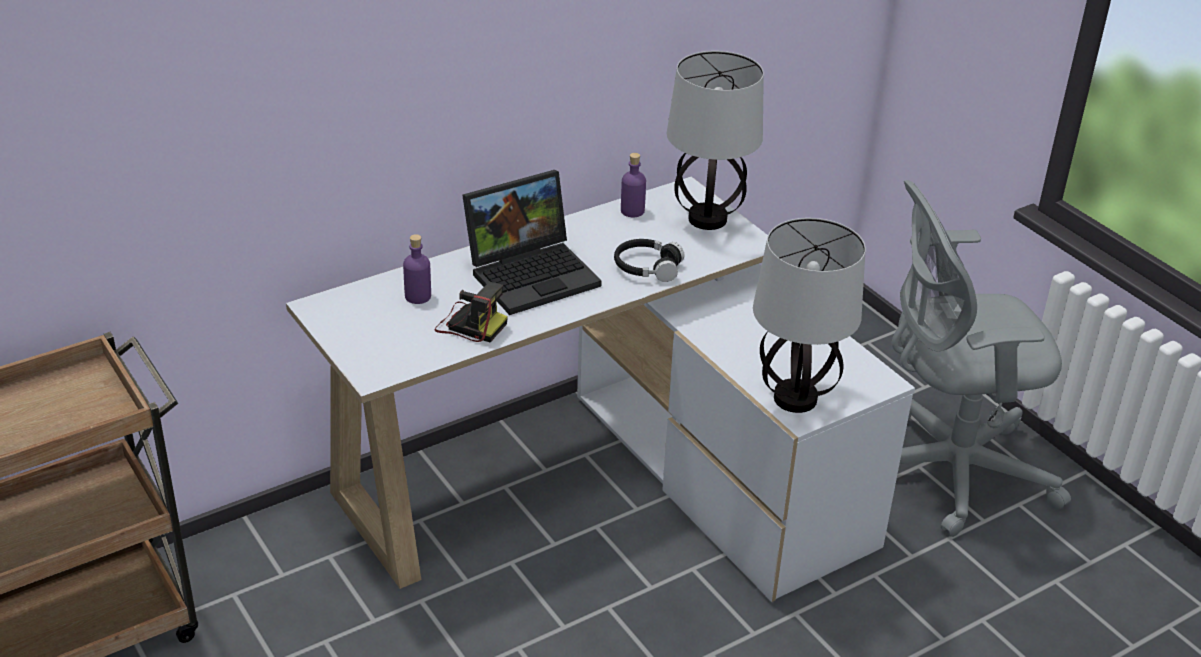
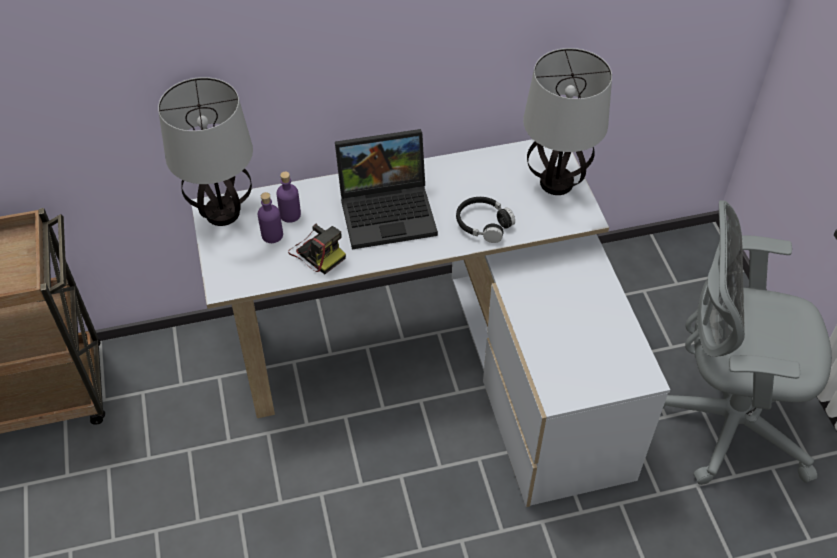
camera: 20 degrees right, 15 degrees up
(632, 211) = (497, 161): purple bottle -> purple bottle (272, 235)
(794, 398) = (561, 376): table lamp -> table lamp (222, 212)

